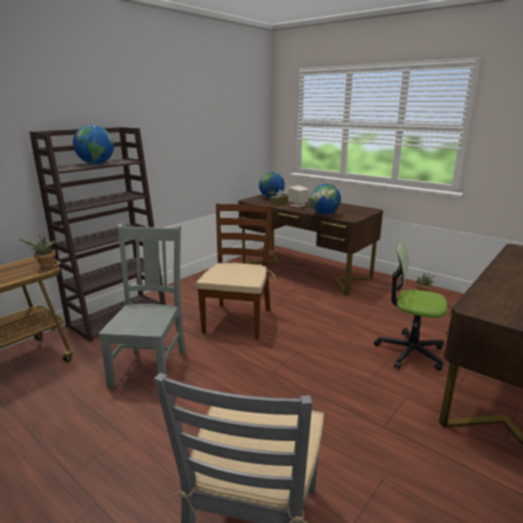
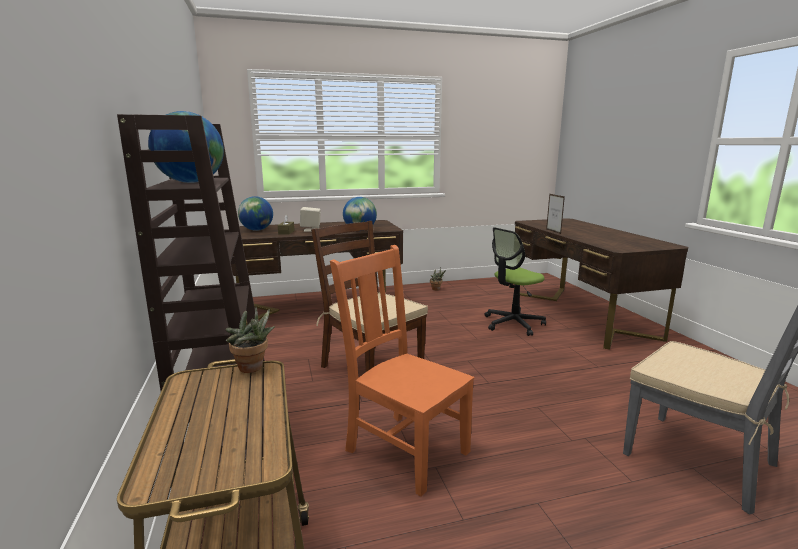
camera: 55 degrees left, 5 degrees down
(150, 366) = (404, 449): grey chair -> orange chair
(494, 266) = (553, 231): none -> picture frame

